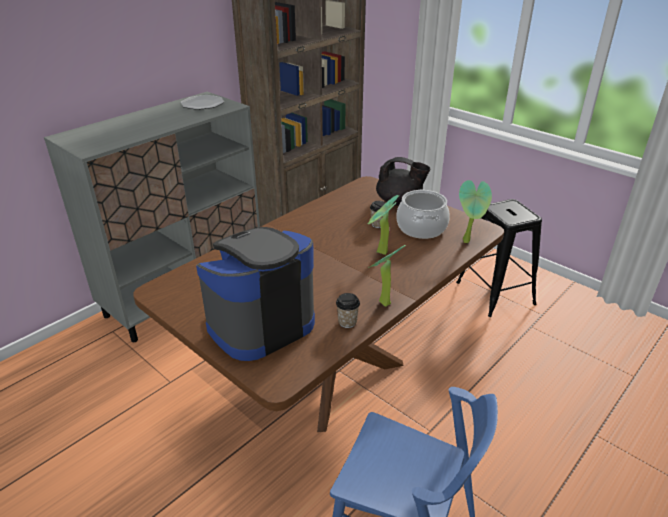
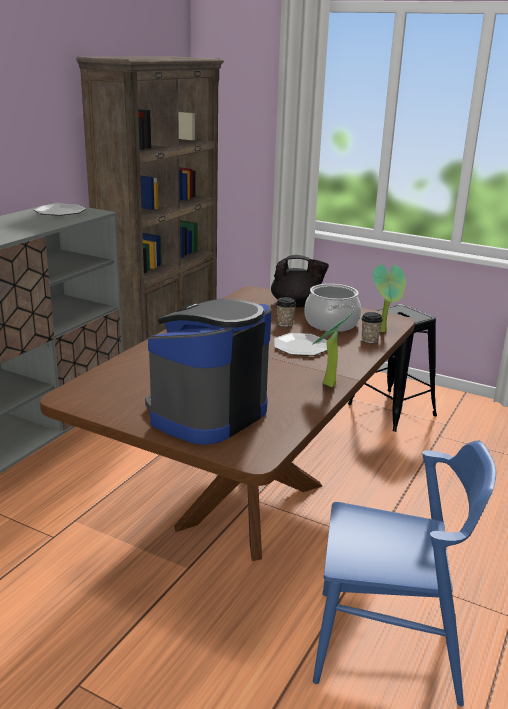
camera: 15 degrees left, 10 degrees down
(347, 322) = (299, 403): cup -> cup (369, 340)
(380, 253) = (301, 346): potted plant -> plate

